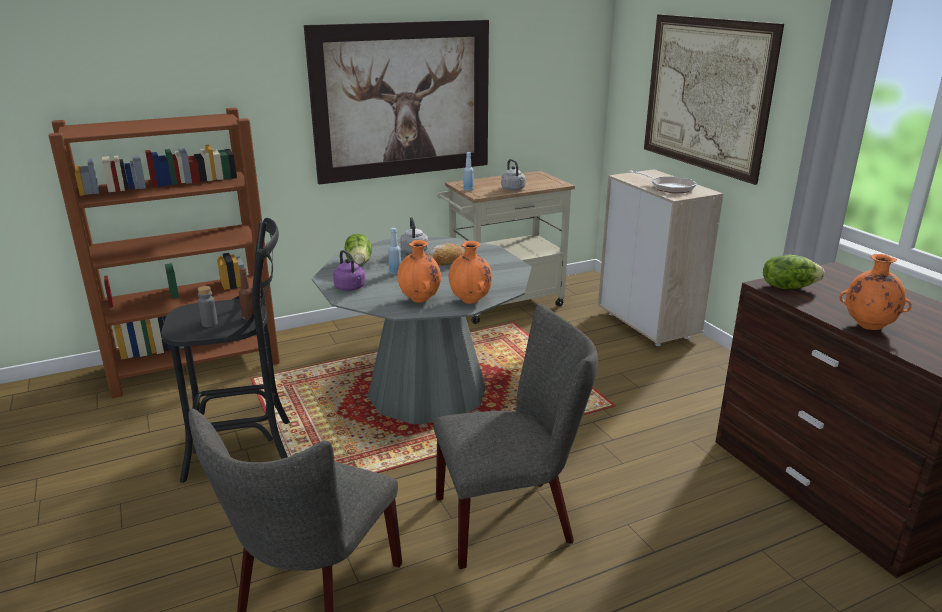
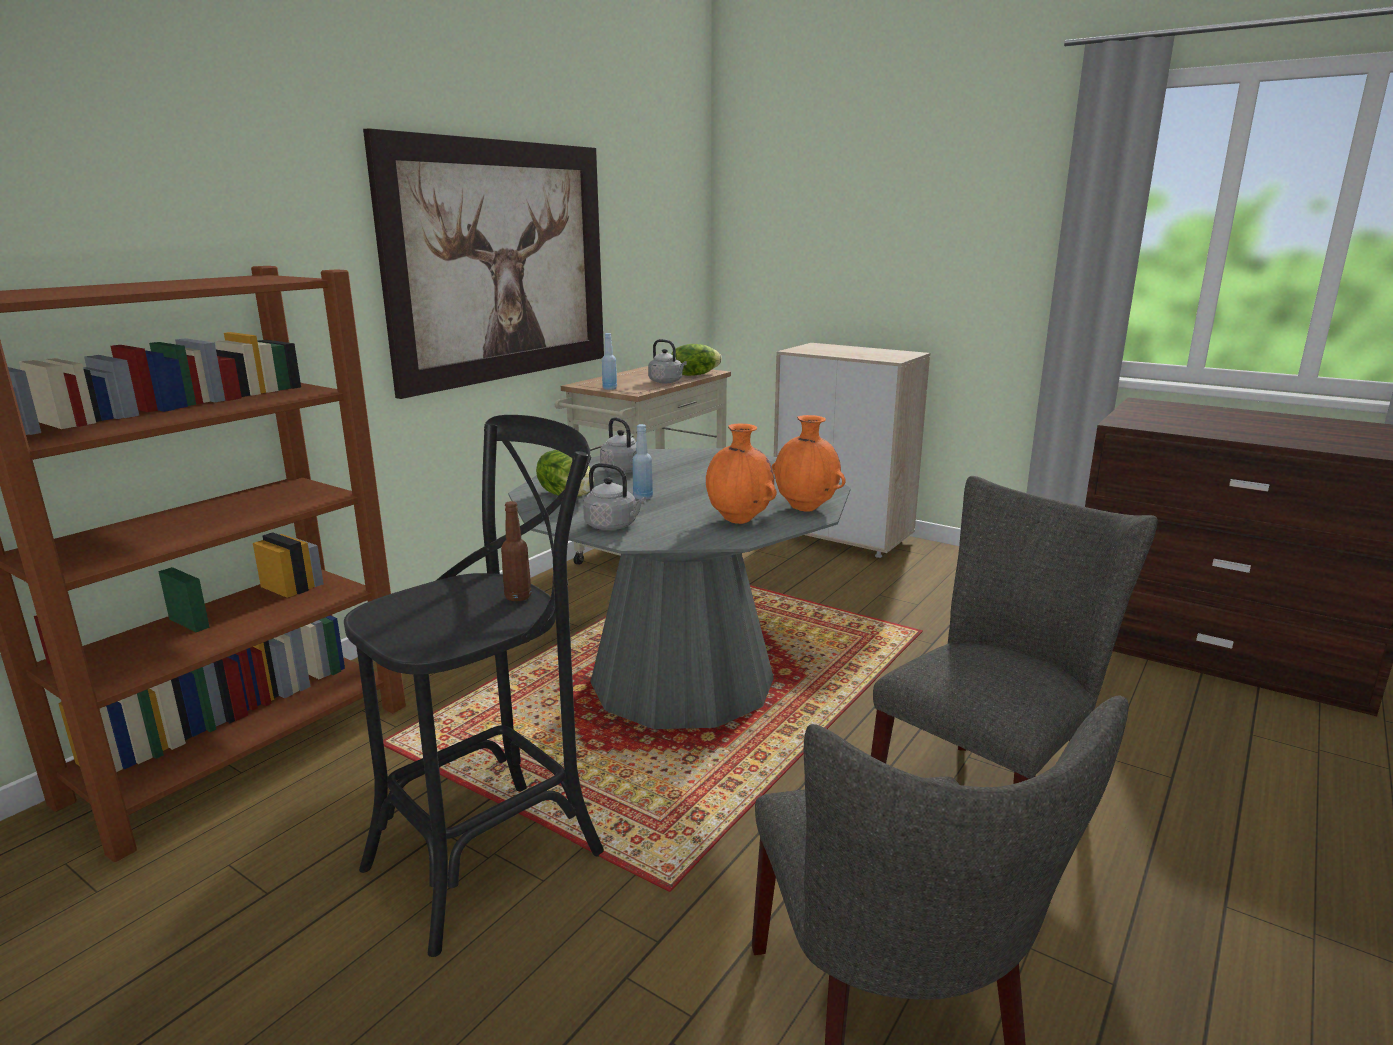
camera: 30 degrees left, 5 degrees down
(210, 324) = (458, 621): grey bottle -> none
(351, 288) = (613, 526): purple kettle -> grey kettle
(445, 262) = (688, 475): bread -> none
(669, 187) = (867, 354): frying pan -> none
(706, 94) = (881, 238): picture -> none
(788, 287) = (1143, 421): lettuce -> lettuce (694, 375)
(868, 326) = (1280, 439): orange vase -> none

